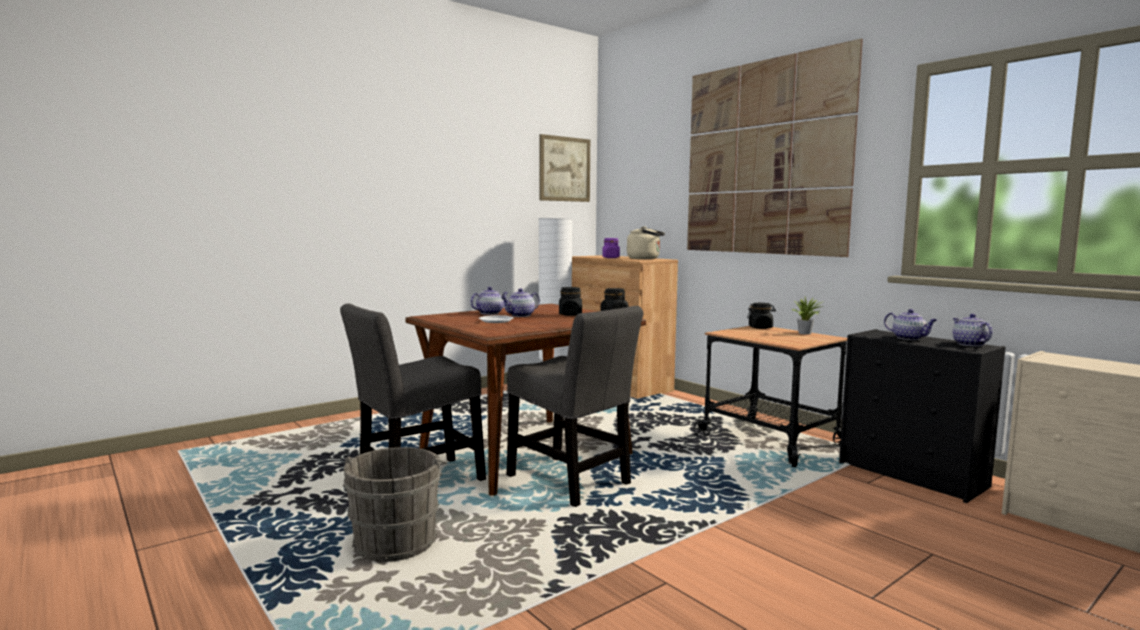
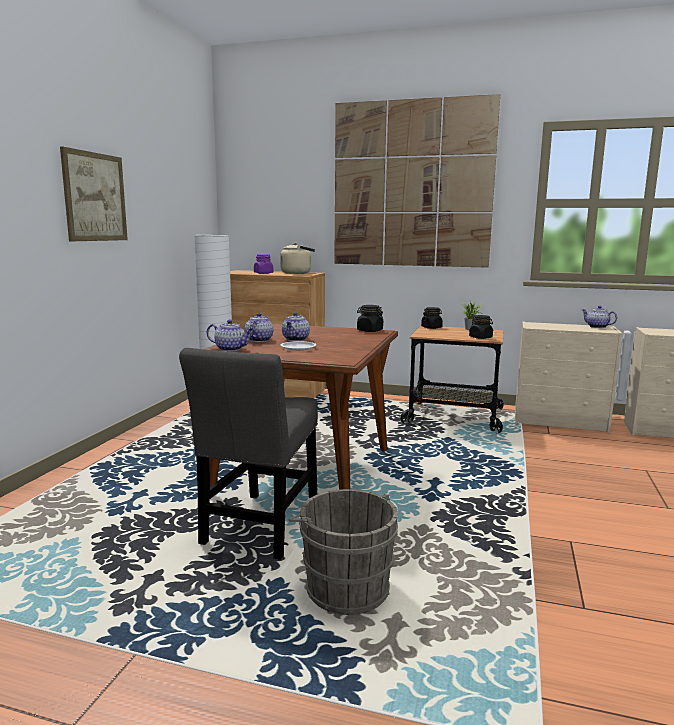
camera: 35 degrees left, 5 degrees up
(564, 169) = (196, 183): picture -> picture (95, 197)
(570, 314) = (331, 333): black jar -> black jar (480, 337)
(571, 483) = (386, 487): grey chair -> none
(909, 338) = (559, 326): teapot -> teapot (231, 349)
(913, 475) = (561, 422): black dresser -> beige dresser

